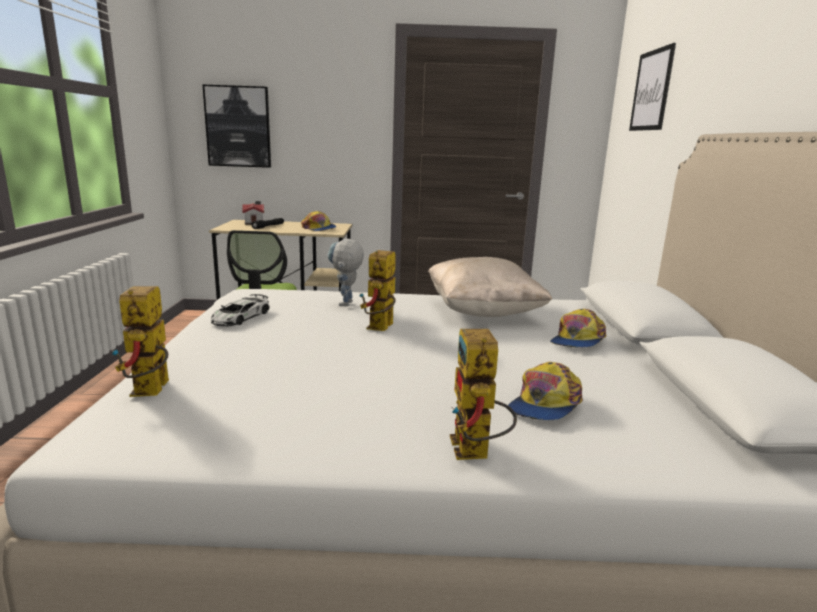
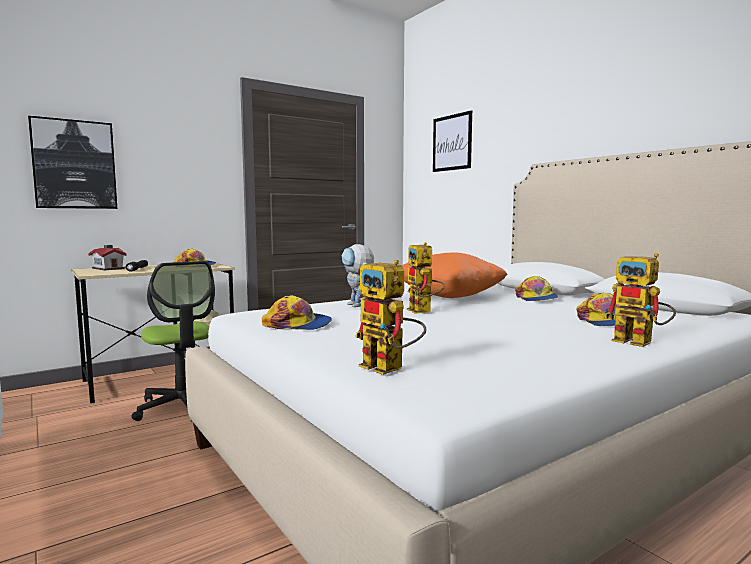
camera: 35 degrees left, 10 degrees down
(240, 317) = (298, 325): toy car -> cap
(483, 312) = (450, 296): beige pillow -> orange pillow

